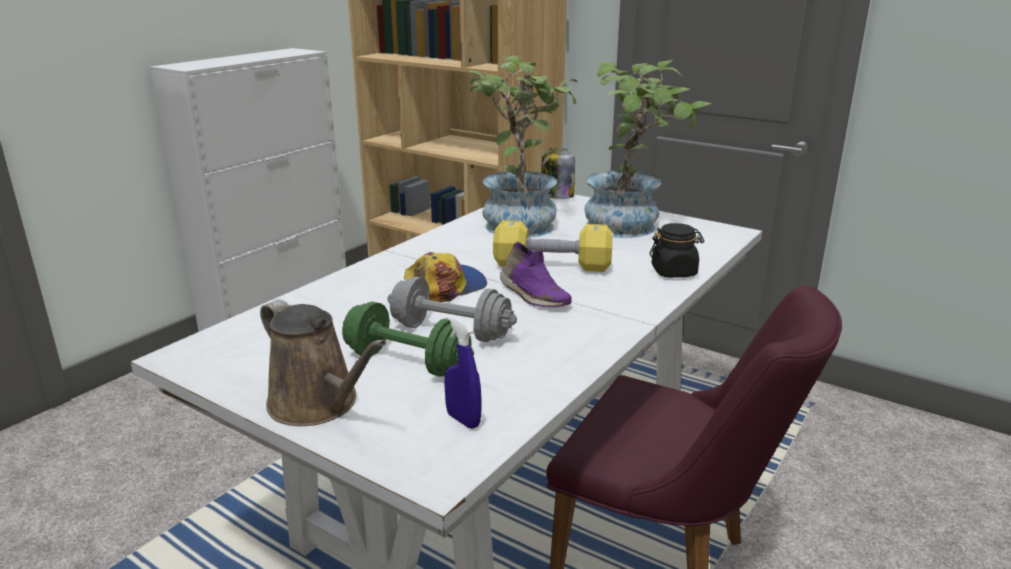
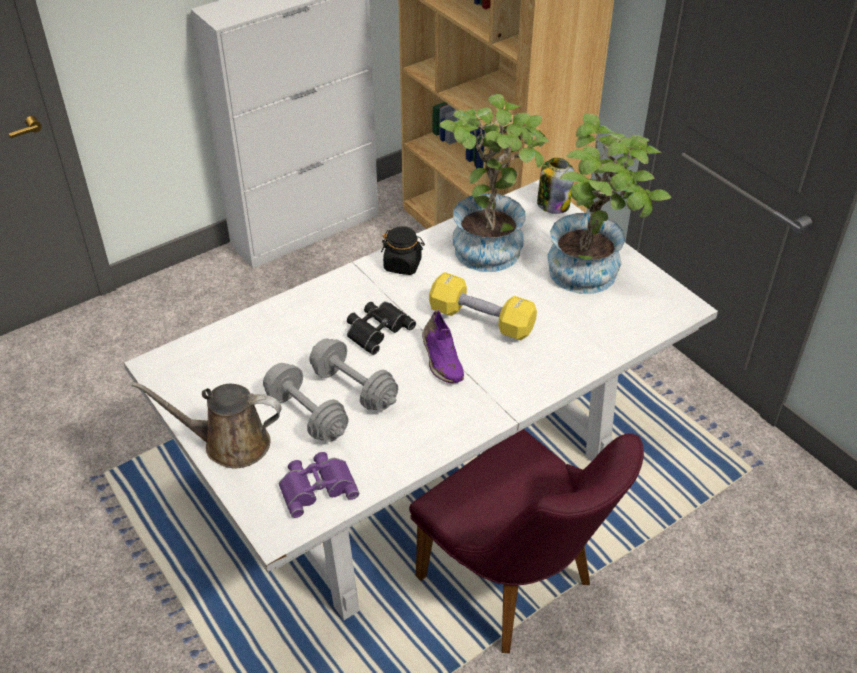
camera: 20 degrees right, 20 degrees up
(318, 405) = (230, 443): brown watering can -> brown watering can turned 120 degrees clockwise
(407, 362) = (306, 415): green dumbbell -> grey dumbbell
(445, 287) = (377, 329): cap -> black binoculars
(463, 420) = (317, 486): blue spray bottle -> purple binoculars
(674, 272) = (583, 355): black jar -> black jar (403, 265)

